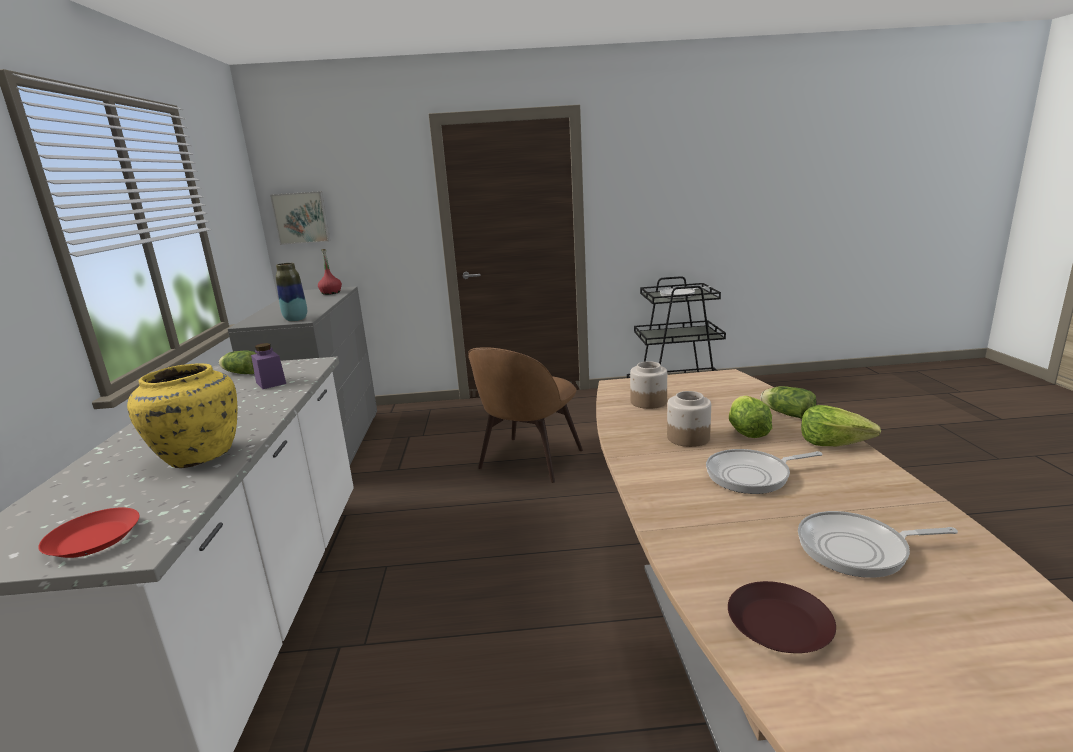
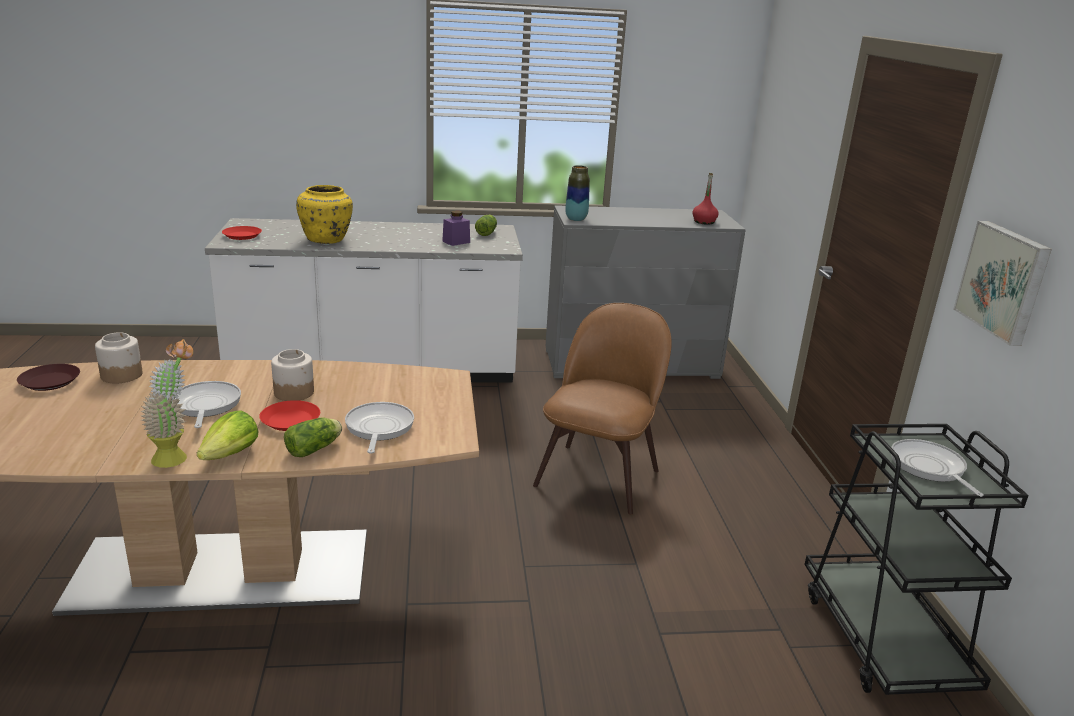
camera: 85 degrees right, 5 degrees up
(301, 218) = (767, 136): picture -> picture (1004, 281)
(529, 461) = (599, 475): brown chair -> brown chair turned 90 degrees clockwise
(648, 402) = (390, 386): jar -> jar (122, 375)
(747, 430) = (290, 420): lettuce -> red plate
(858, 549) = (80, 419): frying pan -> frying pan (378, 428)
(863, 467) = (176, 455): none -> potted plant

